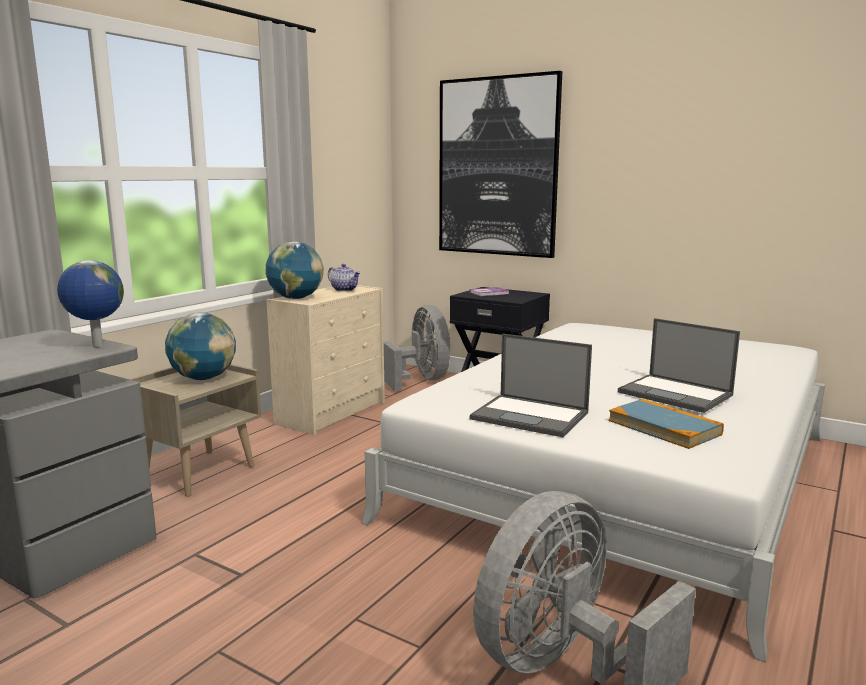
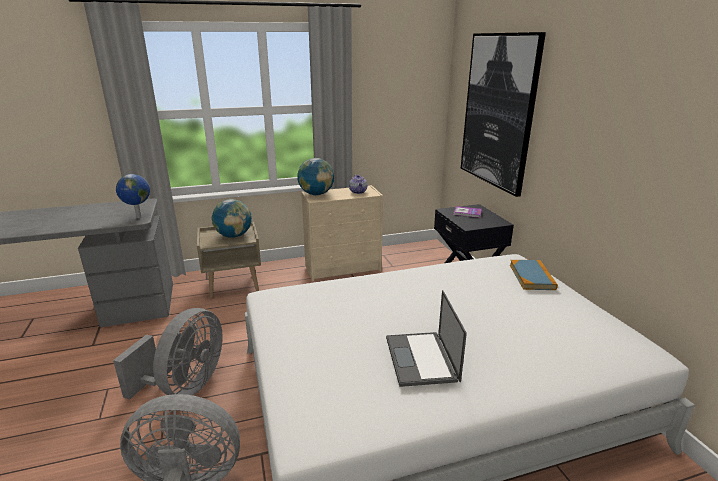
camera: 40 degrees right, 10 degrees up
(422, 380) = (430, 260): grey fan -> grey fan (185, 386)
(531, 416) = (297, 334): laptop -> none
(664, 427) = (348, 384): book -> book (532, 277)

